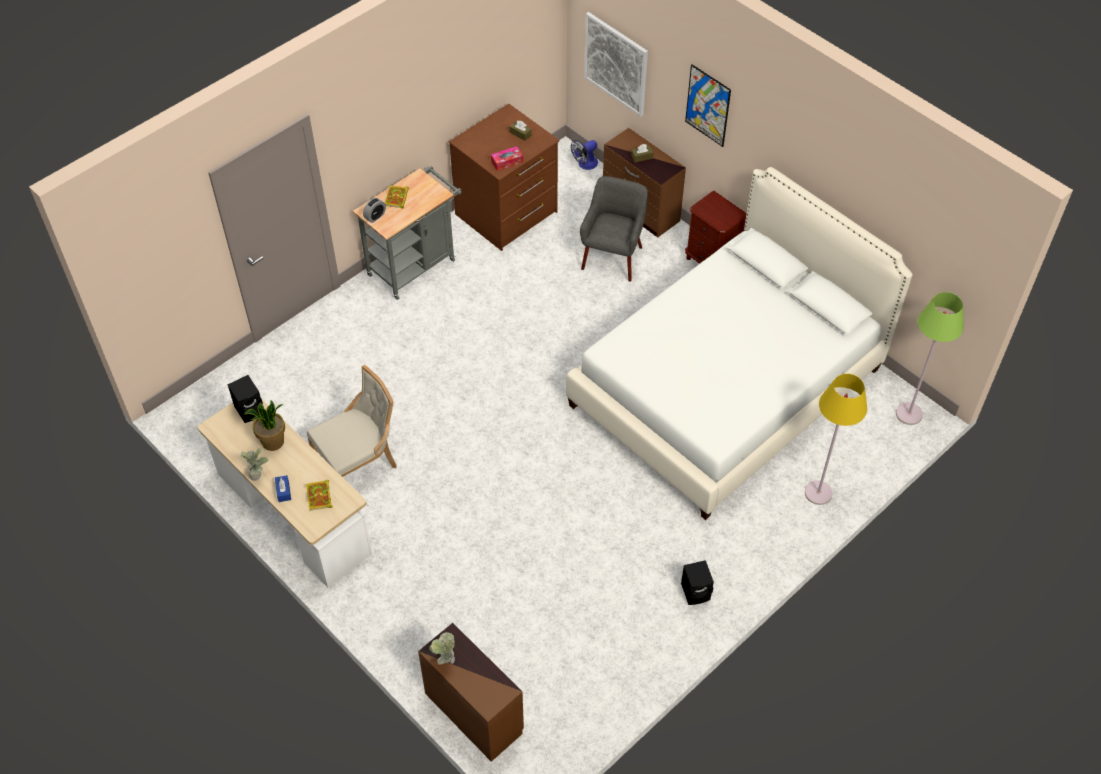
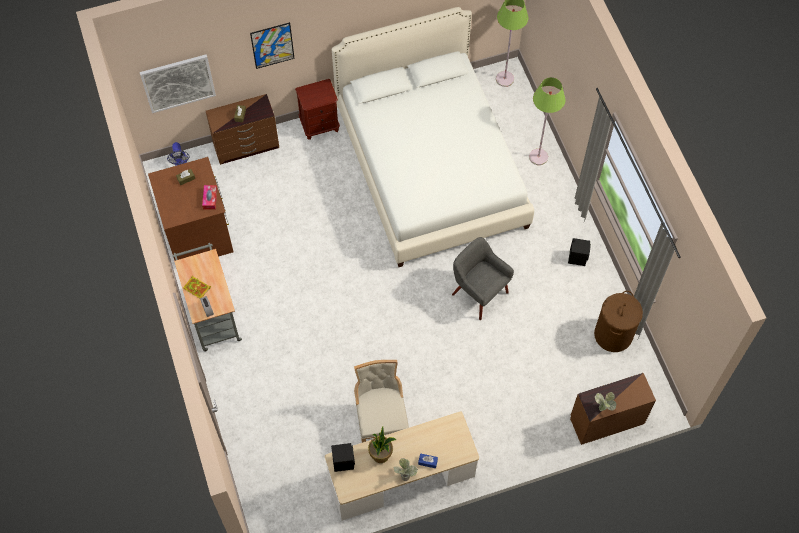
camera: 65 degrees left, 10 degrees up
(319, 497) = (444, 440): book -> none
(604, 676) = (613, 335): none -> brown laundry basket
(613, 257) = (282, 183): grey armchair -> grey armchair (479, 293)
(818, 493) = (538, 157): yellow floor lamp -> green floor lamp

